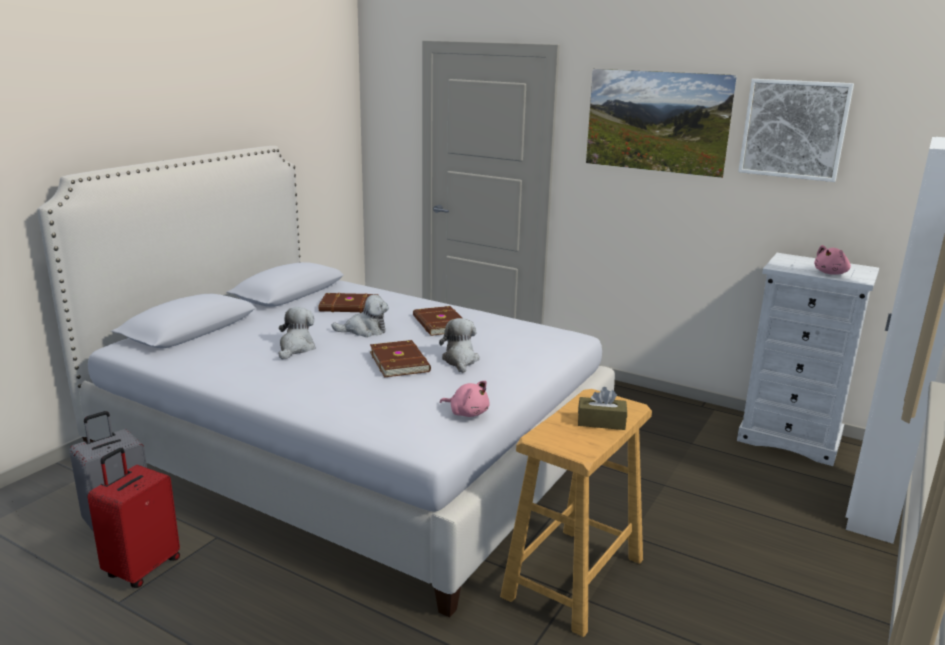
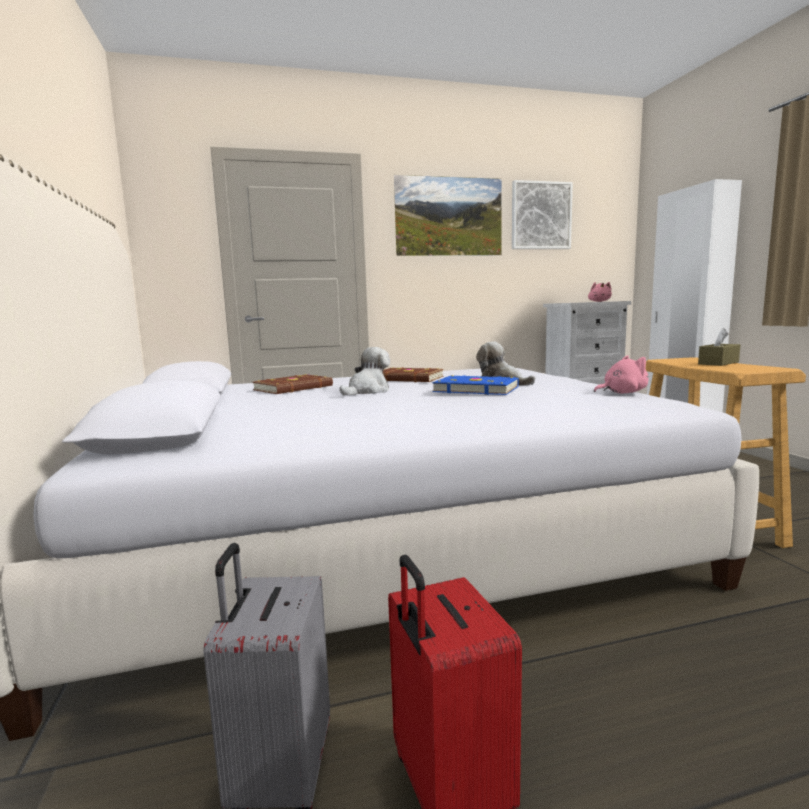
camera: 45 degrees left, 10 degrees down
(296, 348) = (353, 408): plush toy -> none
(400, 361) = (476, 389): brown book -> blue book

